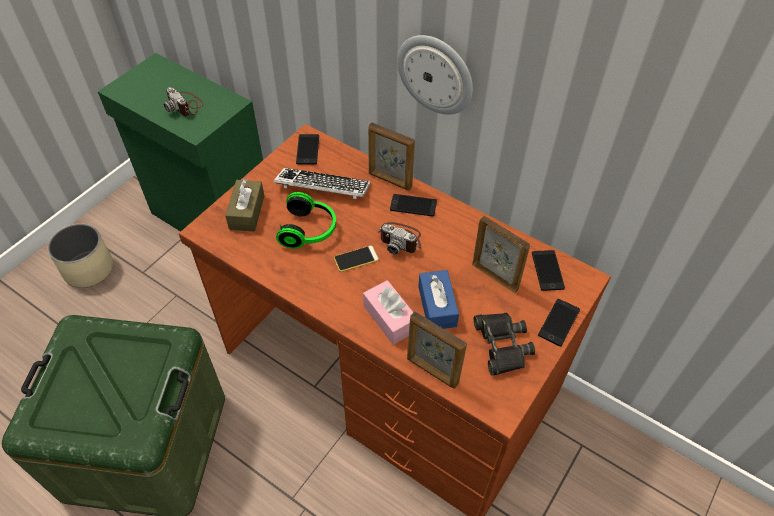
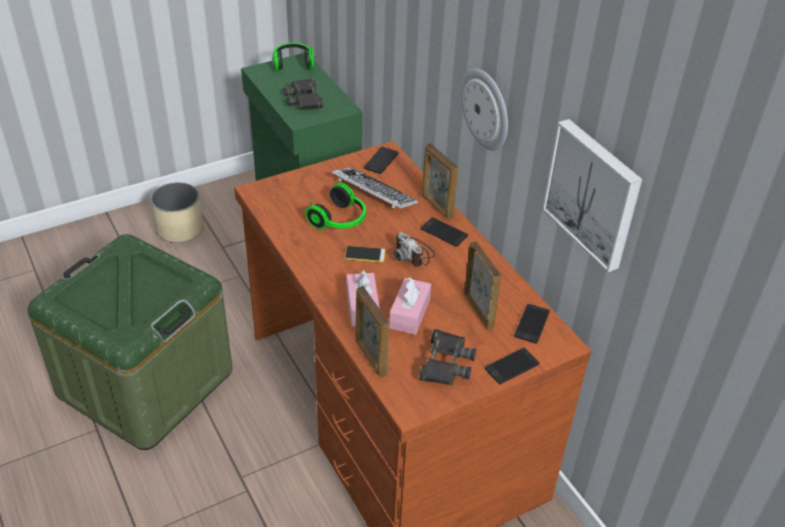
camera: 25 degrees right, 10 degrees down
(150, 69) = (293, 63): none -> headphones
(185, 105) = (304, 99): camera -> black binoculars
(247, 212) = (298, 190): brown tissue box -> none
(437, 306) = (409, 314): blue tissue box -> pink tissue box
(605, 136) = (593, 193): none -> picture

